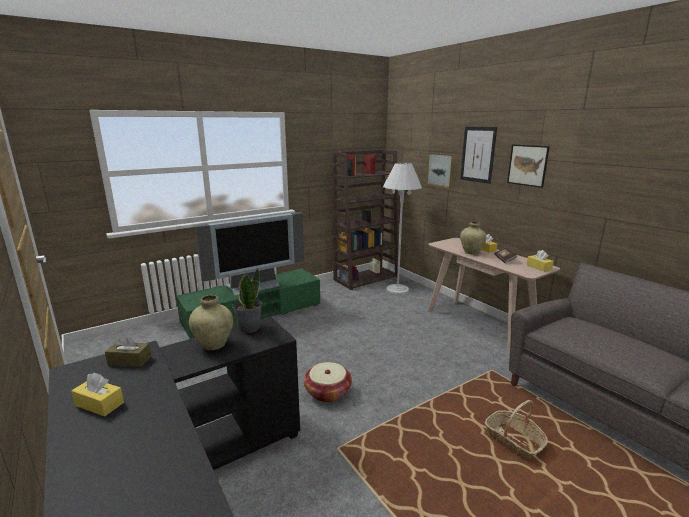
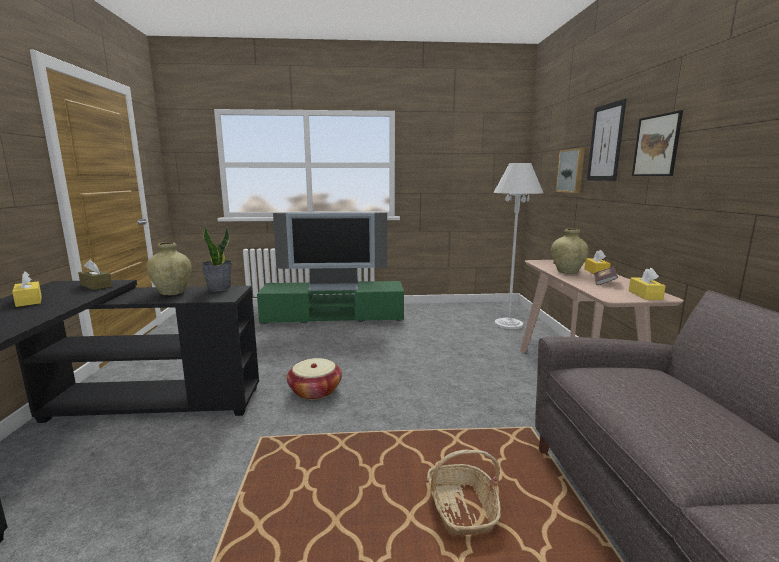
camera: 30 degrees right, 5 degrees down
(366, 278) = (484, 308): brown bookcase -> none

